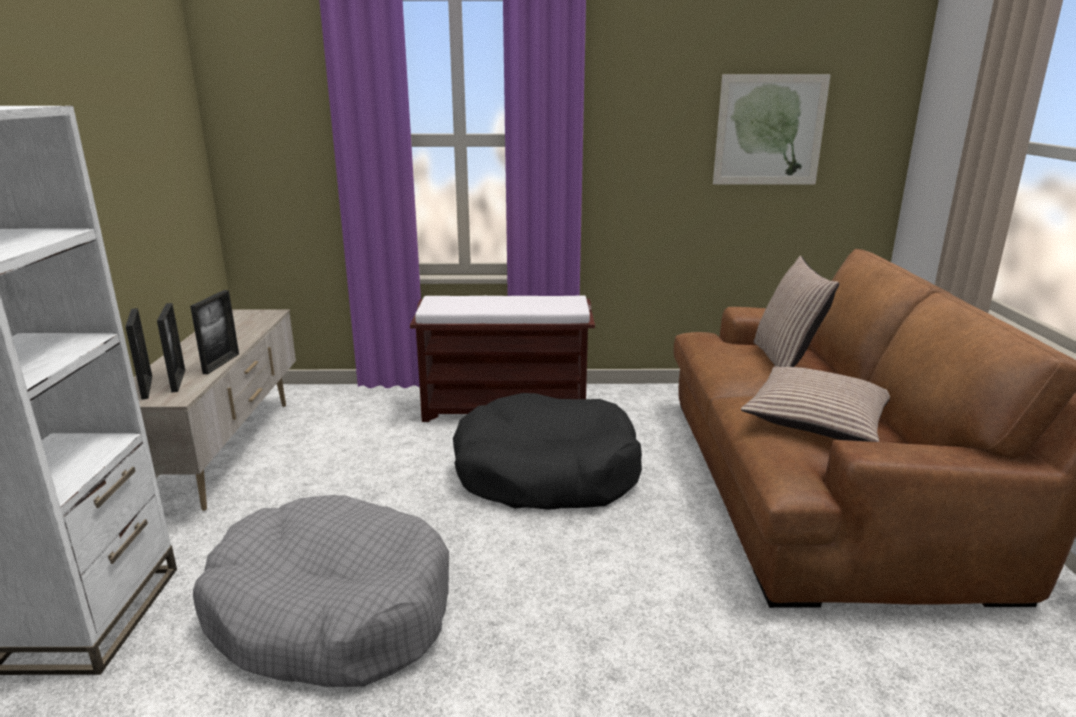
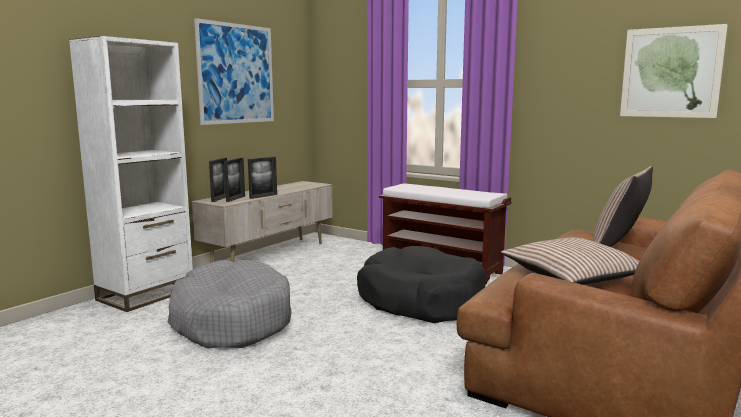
camera: 35 degrees right, 10 degrees down
(107, 140) = (236, 74): none -> picture

